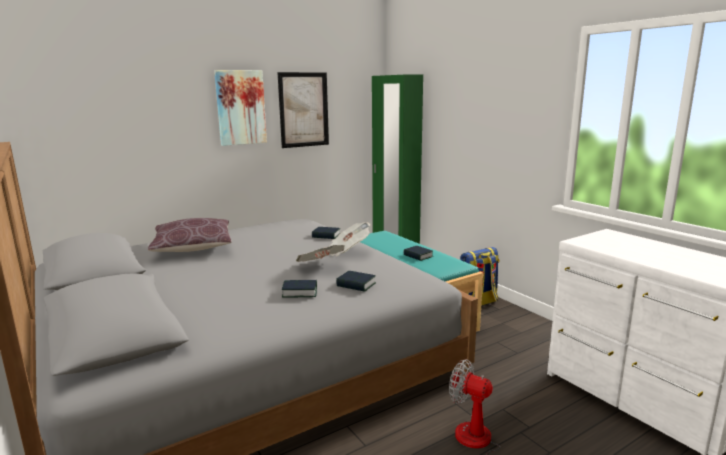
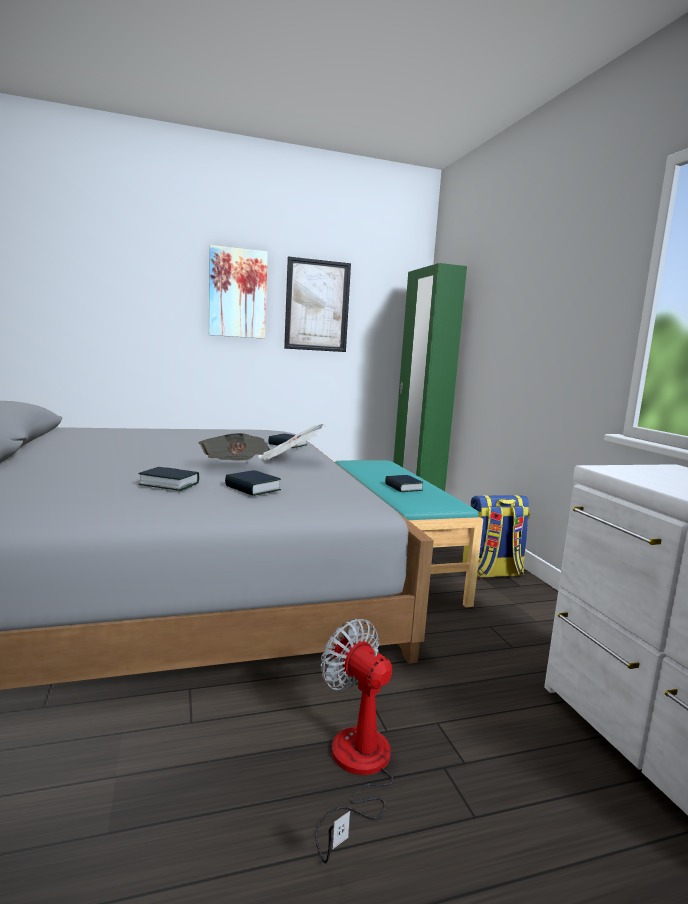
camera: 15 degrees right, 5 degrees down
(193, 247) = (122, 434): brown pillow -> none

